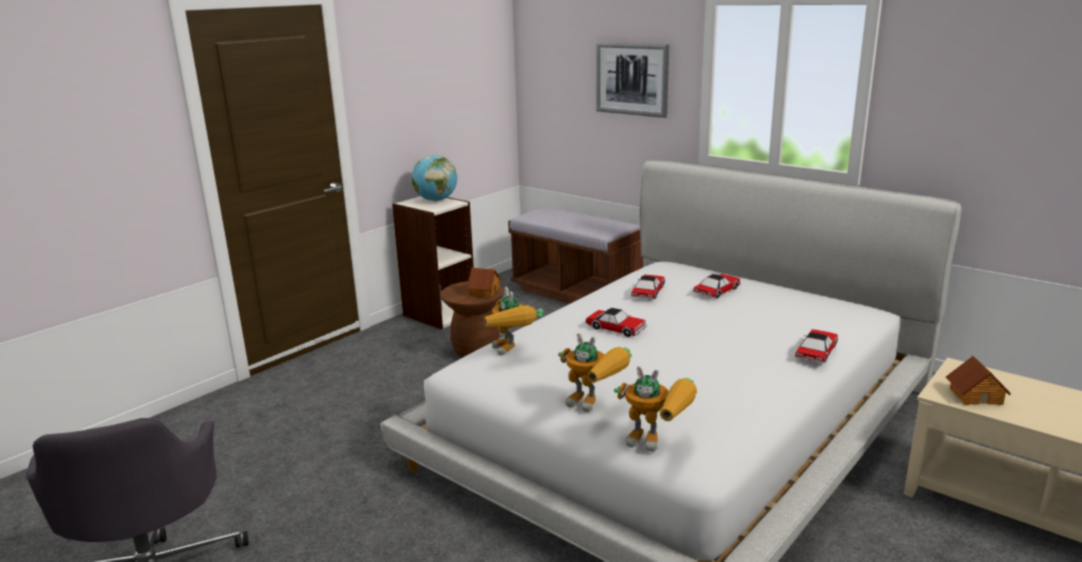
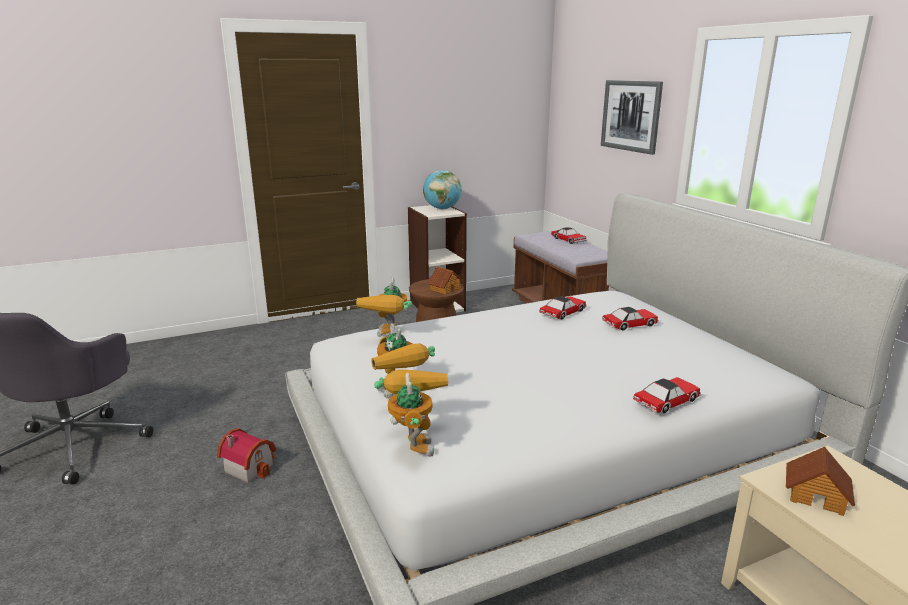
camera: 25 degrees right, 0 degrees up
(410, 536) = (250, 466): none -> toy house
(616, 328) = (496, 336): toy car -> toy car (568, 240)
(658, 443) = (412, 441): toy robot -> toy robot turned 150 degrees counterclockwise

